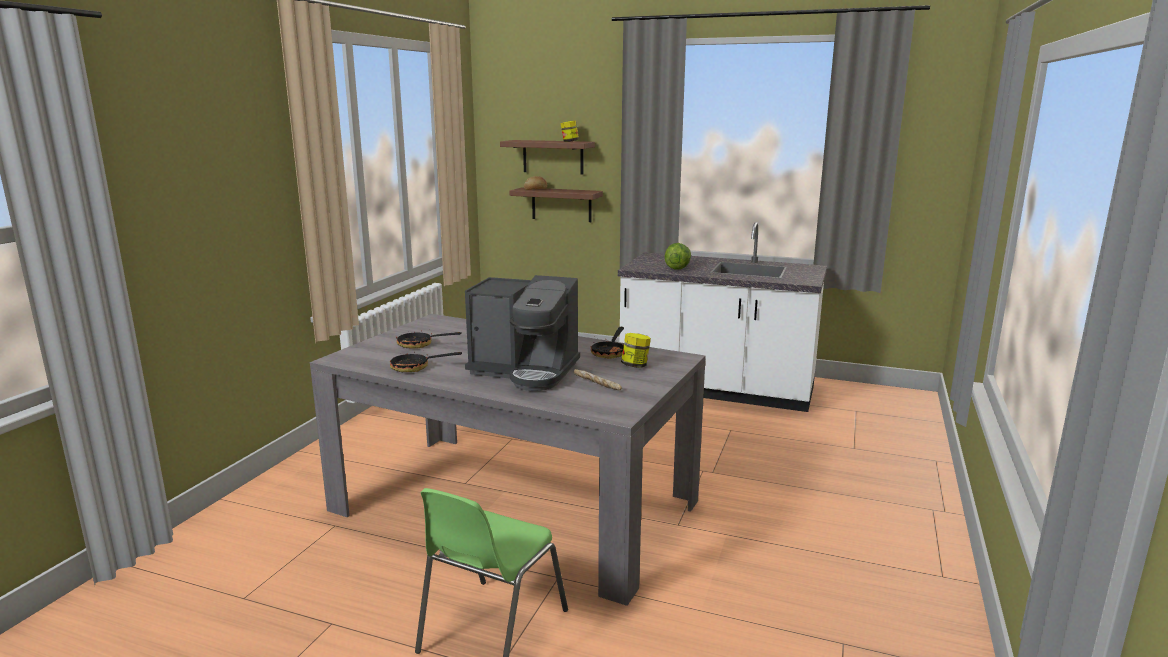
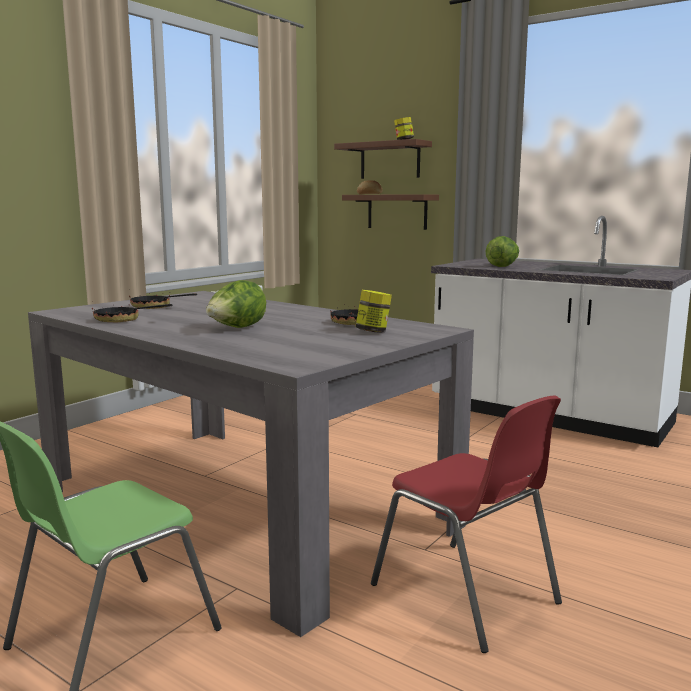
camera: 15 degrees right, 5 degrees down
(525, 371) = (236, 328): coffee machine -> lettuce
(597, 385) = (304, 342): bread -> none
(723, 556) = (466, 595): none -> red chair

